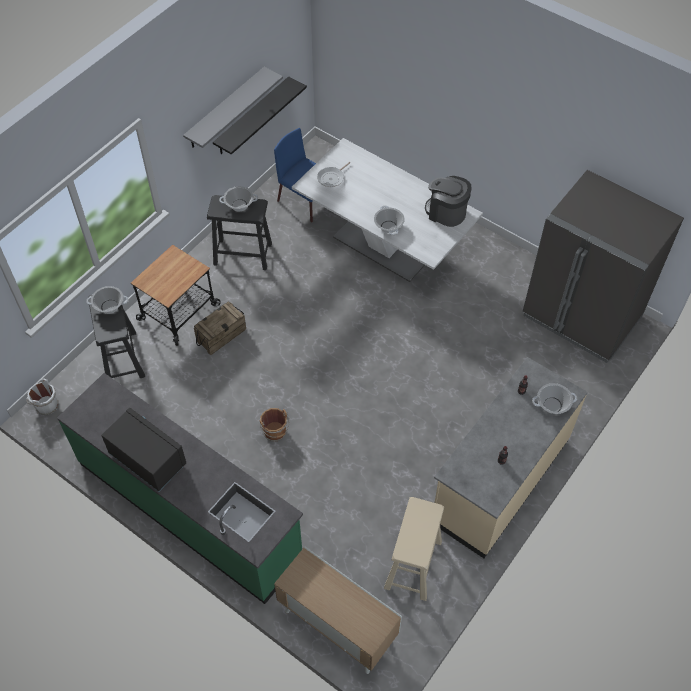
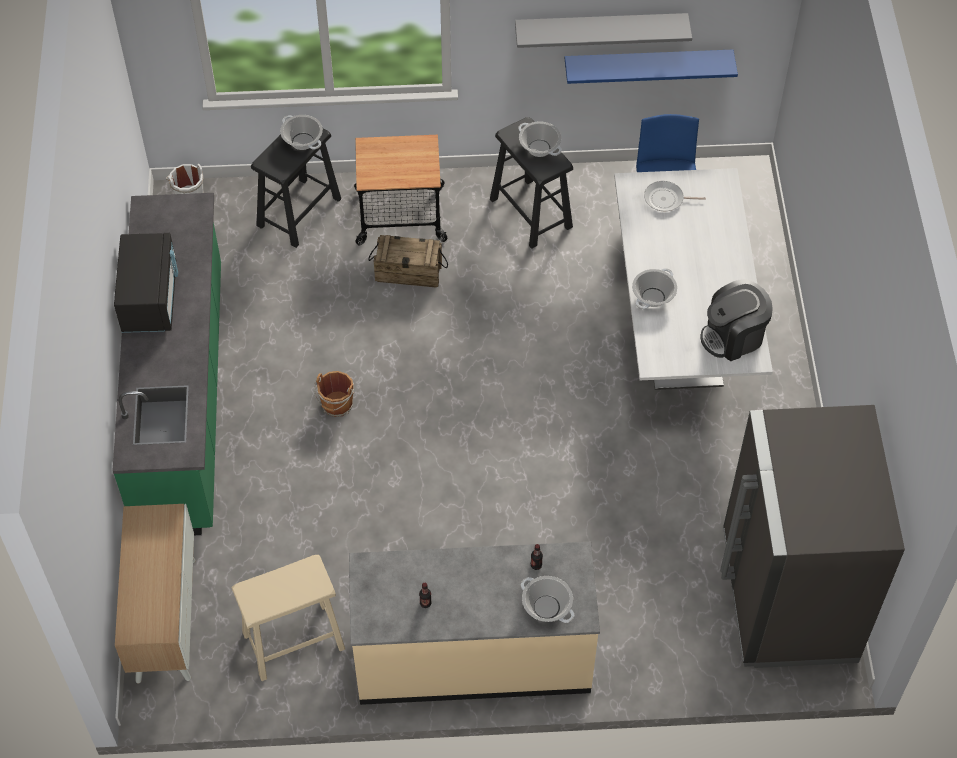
camera: 50 degrees right, 0 degrees up
(252, 116) = (647, 64): black shelf -> blue shelf
(446, 212) = (733, 336): coffee machine -> coffee machine turned 105 degrees counterclockwise

